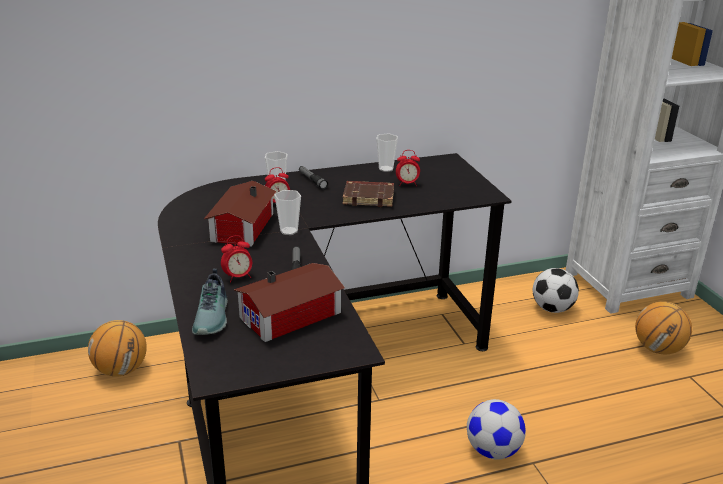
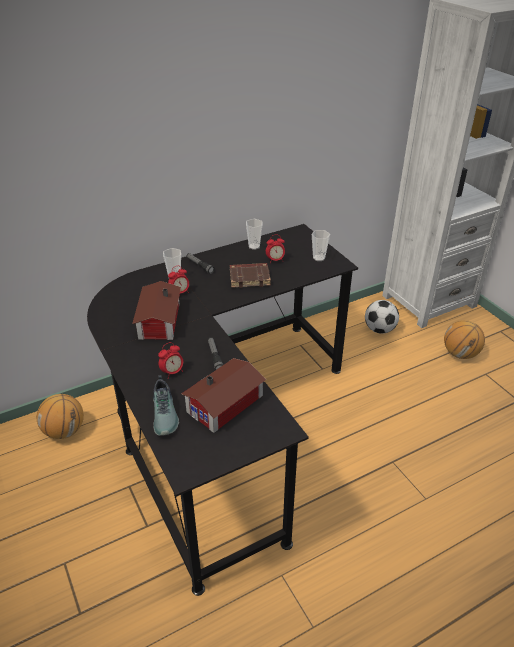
camera: 10 degrees left, 10 degrees up
(289, 231) = (197, 320): cup -> cup (319, 258)
(493, 450) = (363, 456): football -> none

